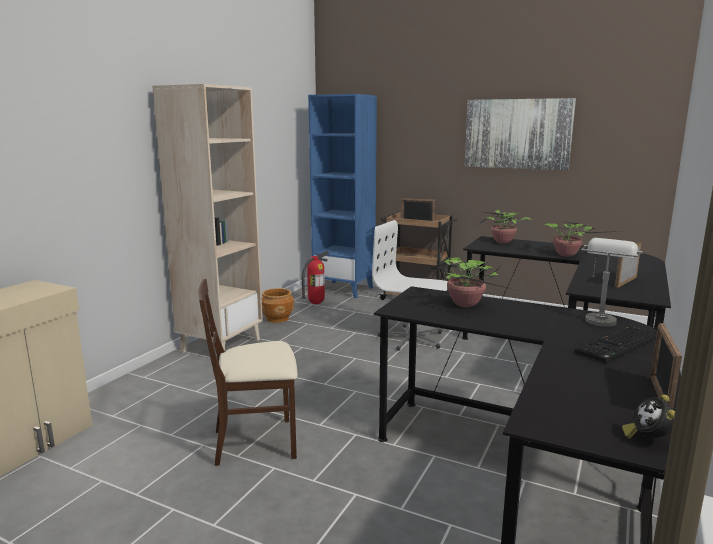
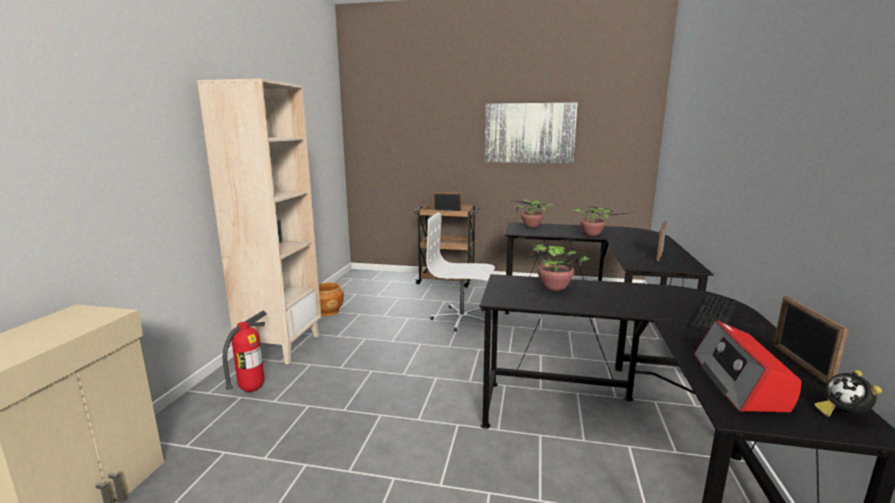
camera: 15 degrees left, 0 degrees up
(256, 442) = (362, 450): beige chair -> none
(316, 303) = (359, 293): fire extinguisher -> fire extinguisher (252, 389)
(344, 289) = (379, 277): blue bookcase -> none
(571, 402) = (740, 382): none -> radio
(601, 318) = (675, 290): grey table lamp -> none

